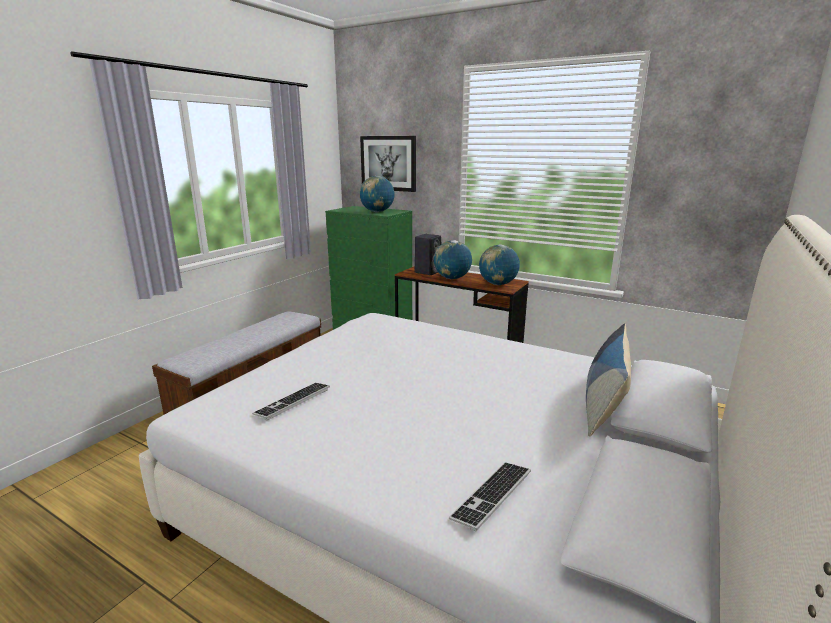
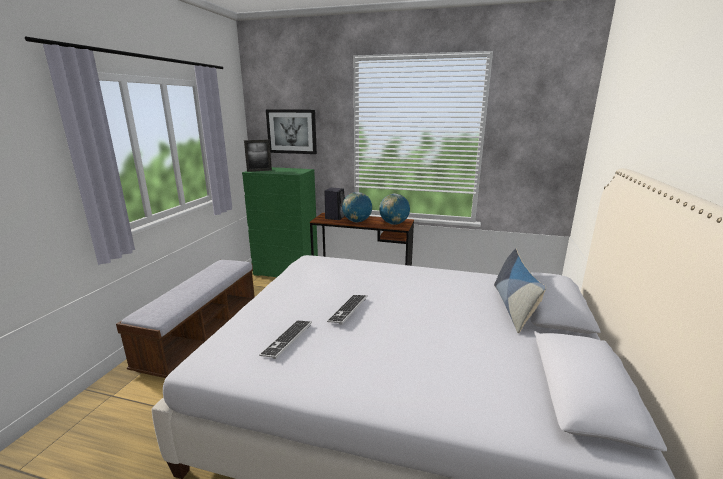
camera: 15 degrees left, 0 degrees up
(346, 210) = (259, 170): none -> picture frame
(377, 212) = (287, 171): globe -> none
(492, 496) = (481, 389): keyboard -> keyboard (348, 309)

